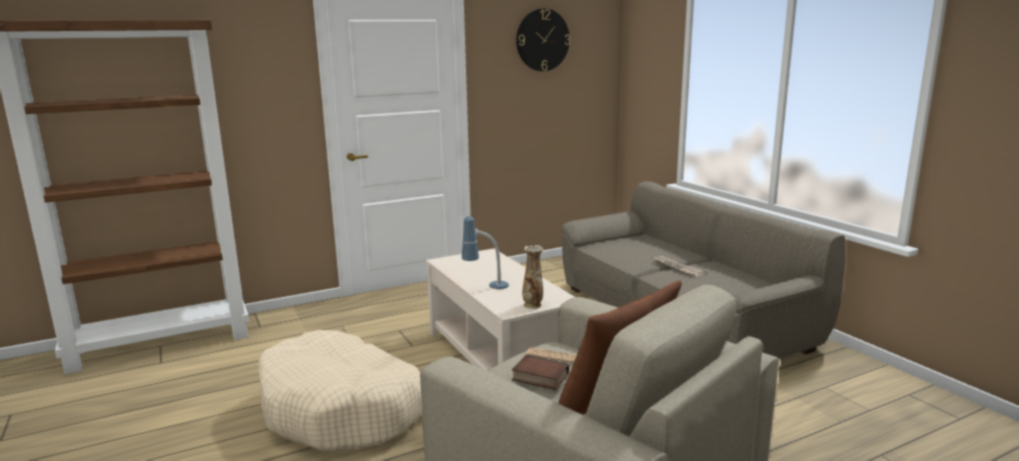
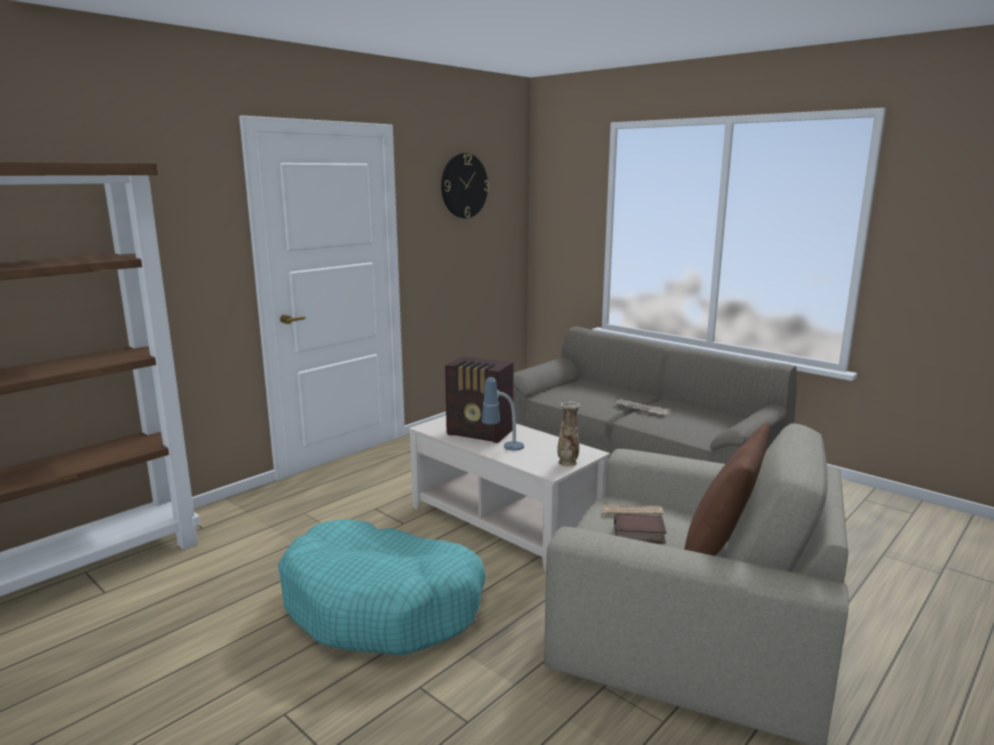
camera: 20 degrees left, 0 degrees up
(343, 409) = (383, 606): beige dog bed -> turquoise dog bed
(481, 271) = (480, 433): none -> radio

